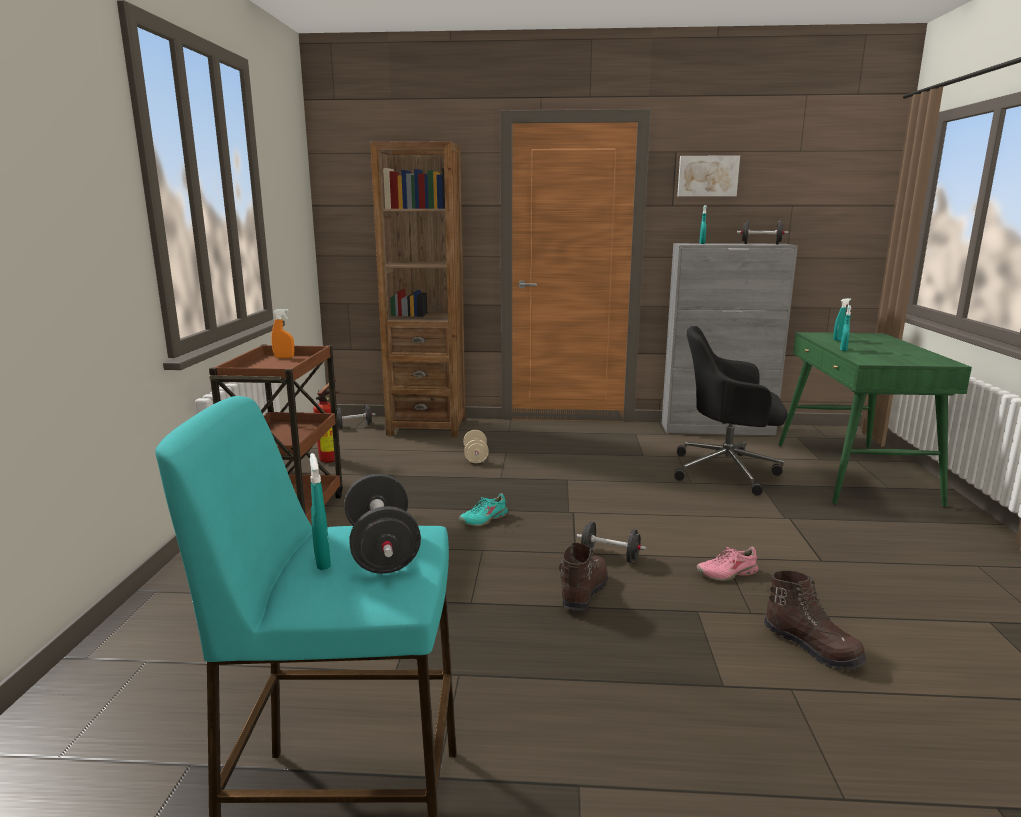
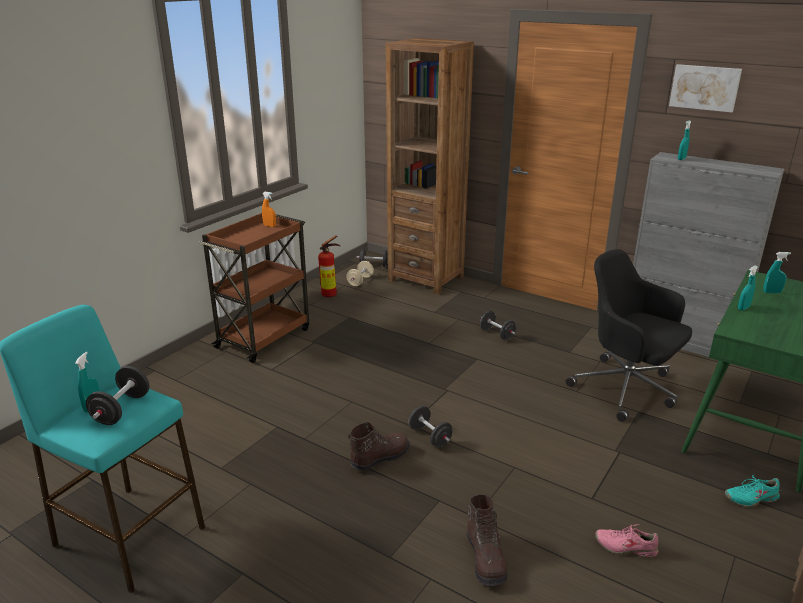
camera: 30 degrees right, 10 degrees up
(475, 457) = (431, 318): beige dumbbell -> beige dumbbell (360, 281)
(483, 519) = (378, 377): turquoise shoe -> turquoise shoe (751, 498)
(727, 573) = (499, 480): pink shoe -> pink shoe (625, 547)
(761, 244) = (745, 168): black dumbbell -> black dumbbell (497, 334)

